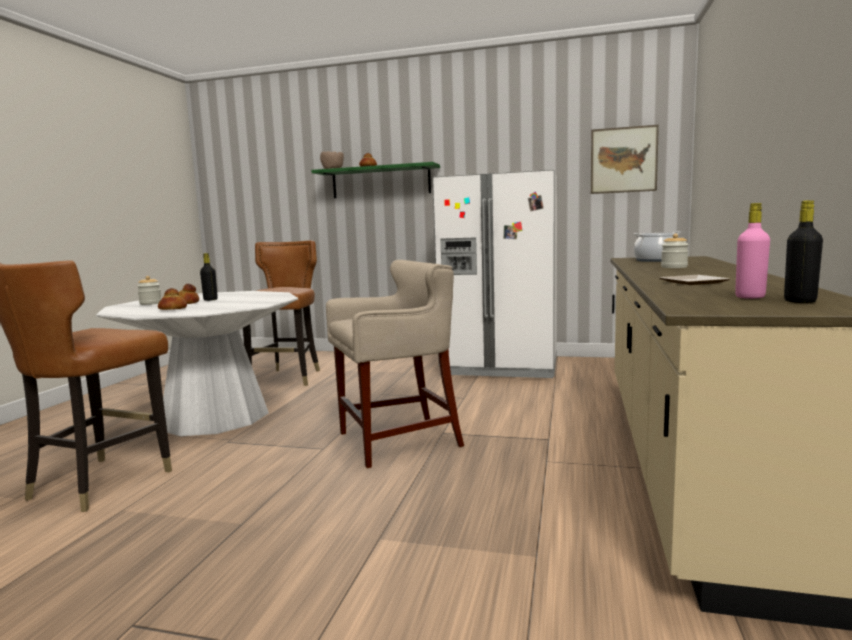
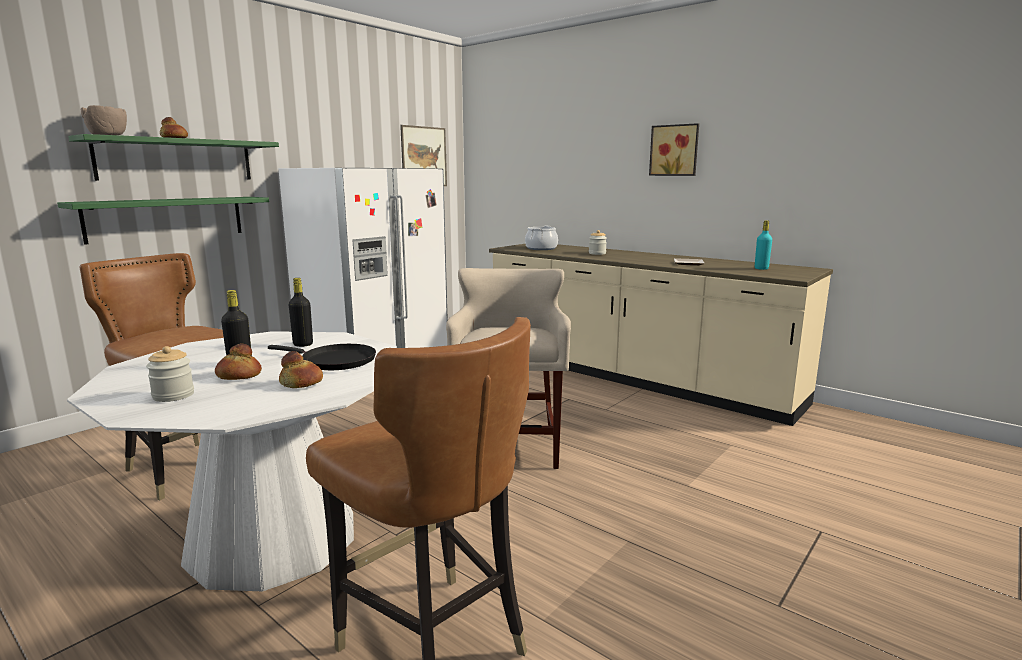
camera: 65 degrees left, 5 degrees up
(222, 305) = (334, 361): none -> black frying pan
(371, 222) = (166, 218): none -> green shelf
(750, 297) = (761, 268): pink bottle -> turquoise bottle
(792, 97) = (674, 150): none -> picture
(800, 301) = (783, 268): black bottle -> black bottle (303, 344)

